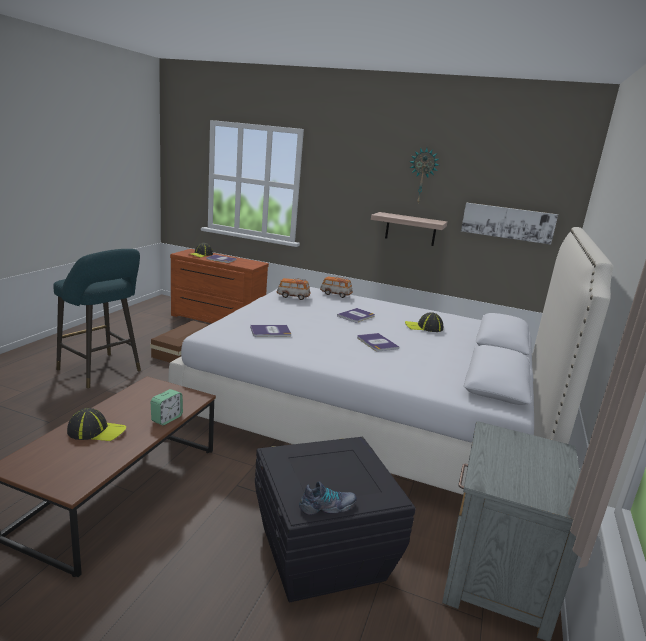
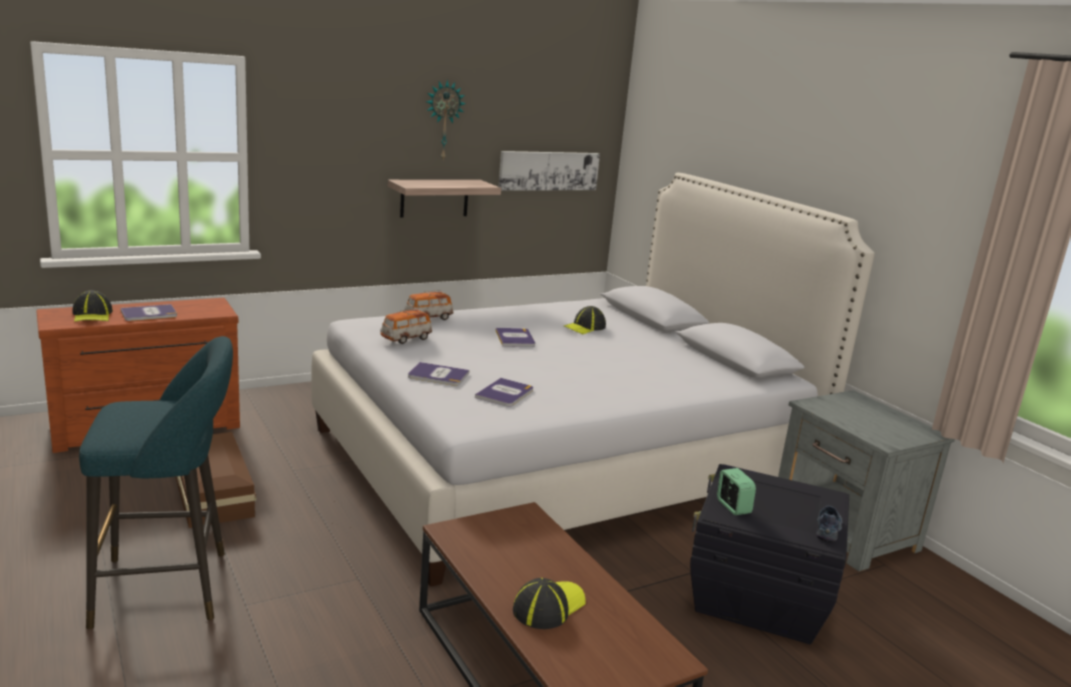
camera: 50 degrees left, 0 degrees up
(167, 419) = (564, 551): alarm clock -> alarm clock (733, 507)
(377, 343) = (601, 362): book -> book (438, 375)

